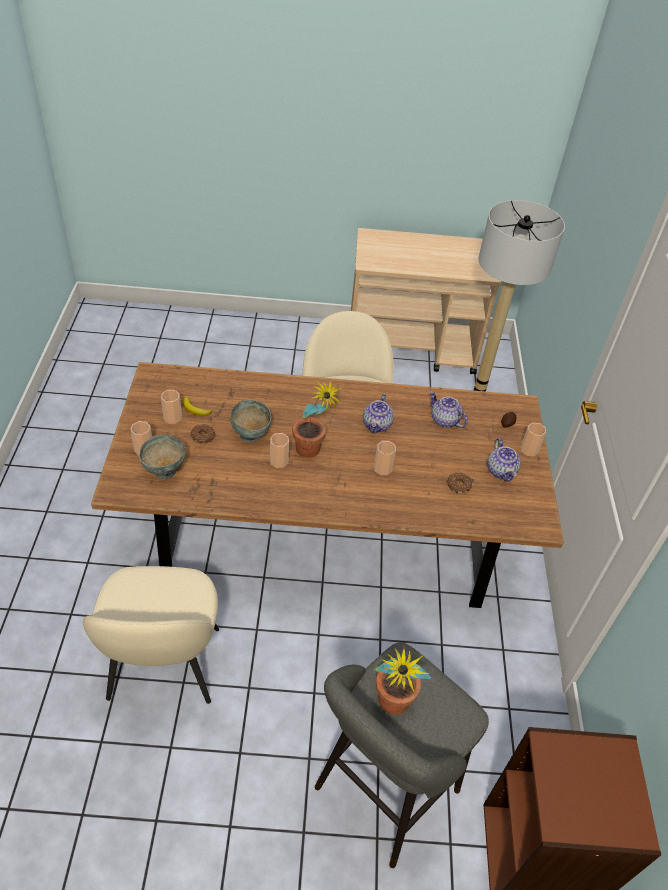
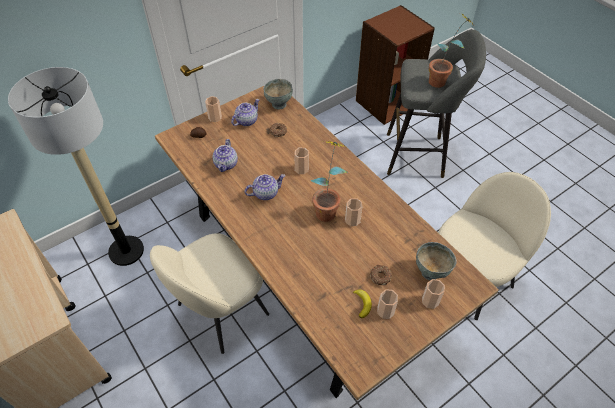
camera: 125 degrees left, 5 degrees up
(251, 435) = (348, 250): grey bowl -> grey bowl (278, 104)

